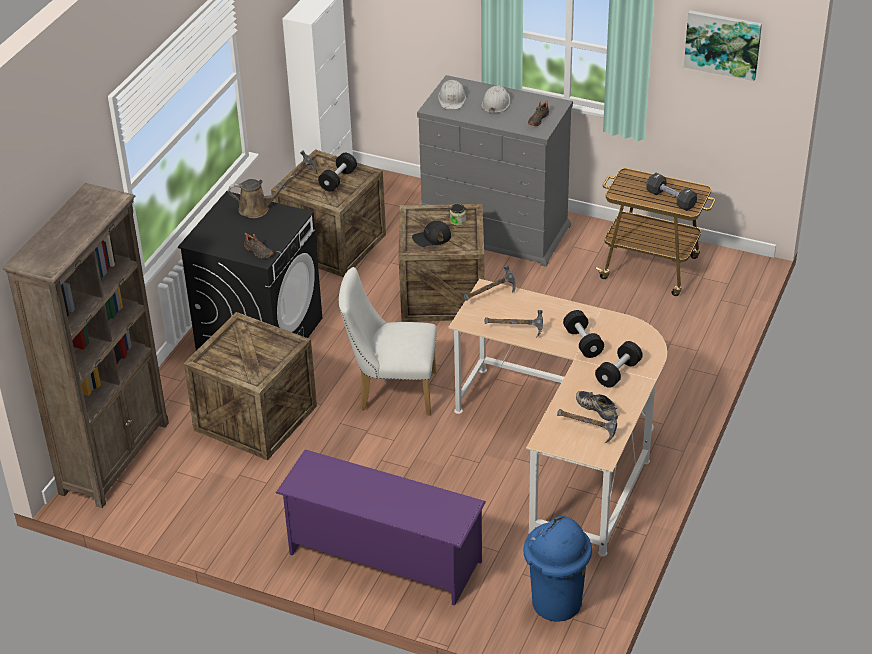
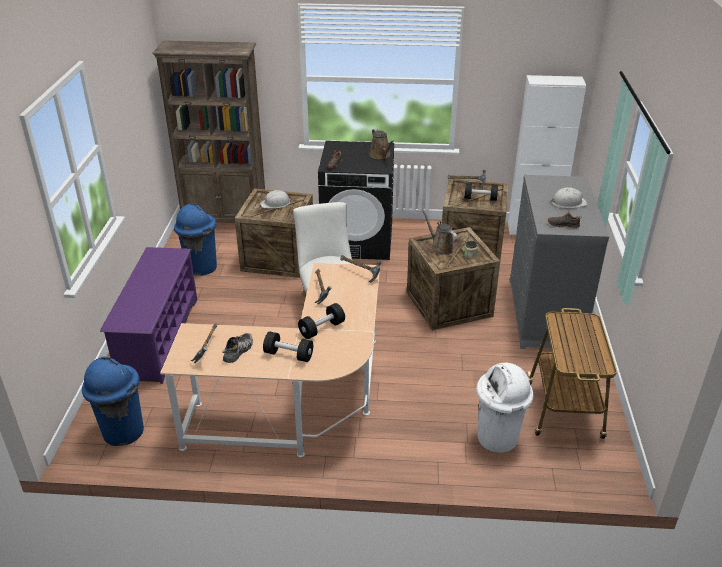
camera: 70 degrees right, 5 degrees down
(233, 499) = (201, 267): none -> blue trash can
(431, 237) = (440, 247): black cap -> brown watering can
(452, 99) = (555, 184): white hard hat -> white hard hat (275, 203)
(670, 199) = (573, 351): black dumbbell -> none
(672, 321) = (497, 439): none -> white trash can
(723, 44) = (688, 242): picture -> none

